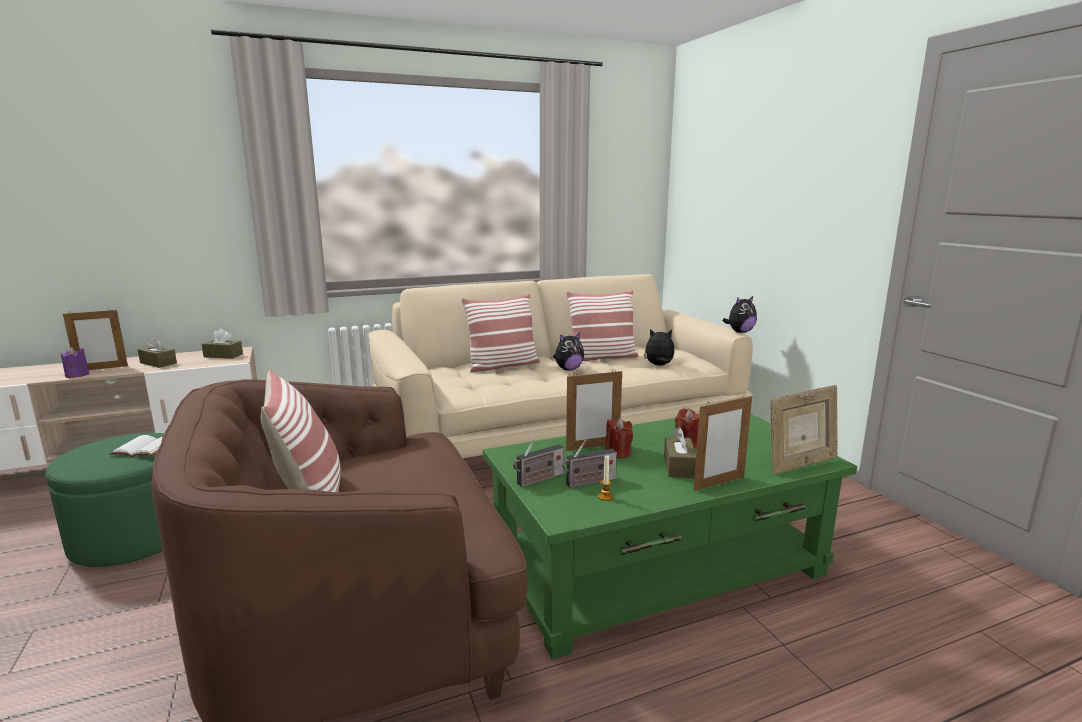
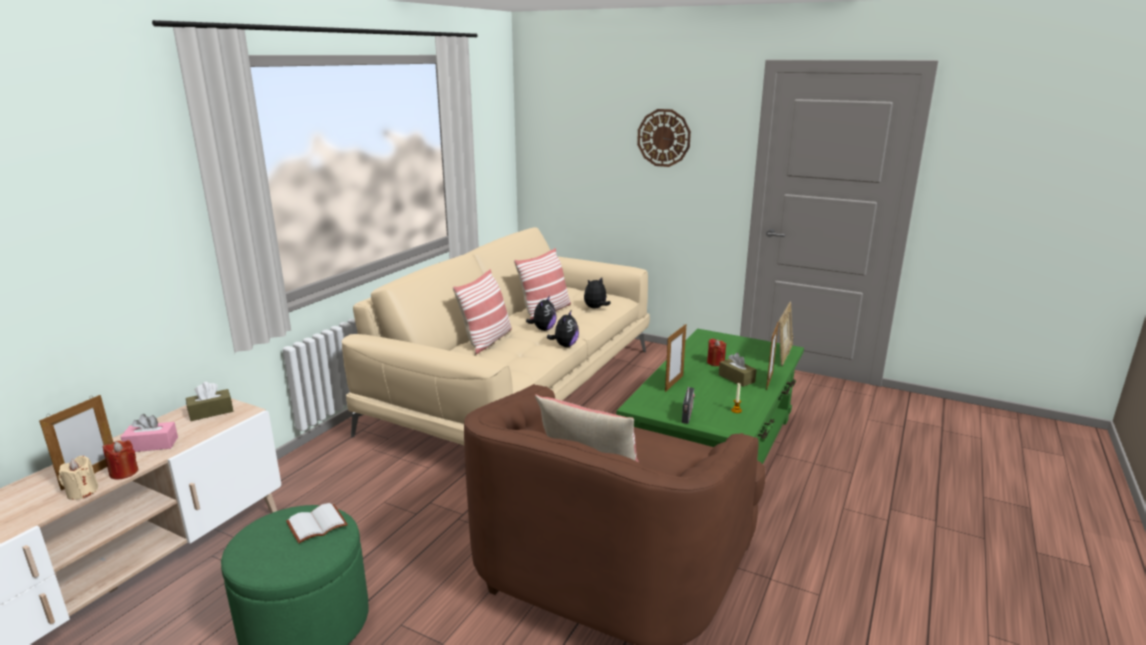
camera: 40 degrees left, 5 degrees up
(77, 375) = (82, 492): purple candle -> beige candle
(158, 363) = (152, 445): brown tissue box -> pink tissue box
(589, 482) = (714, 406): radio -> none
(618, 453) = (694, 382): red candle -> red candle (124, 472)
(740, 332) = (637, 268): plush toy -> plush toy (565, 345)
(796, 169) = (663, 138): none -> wall clock

